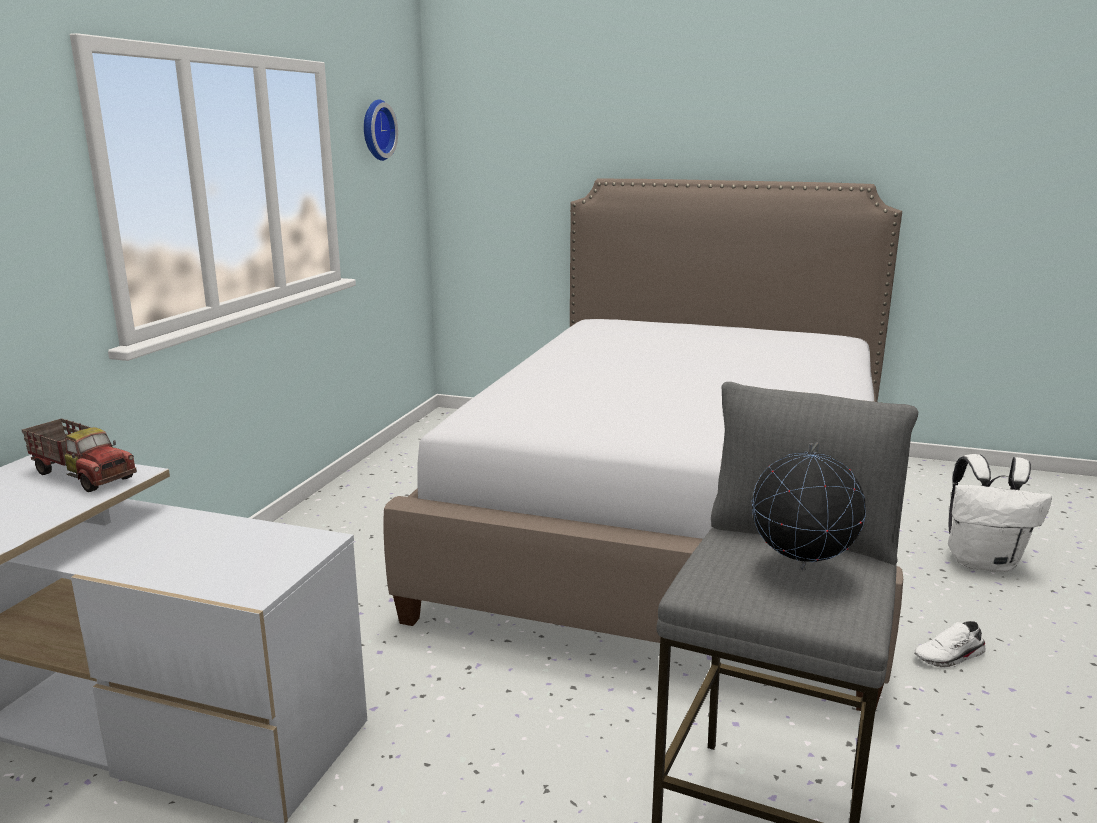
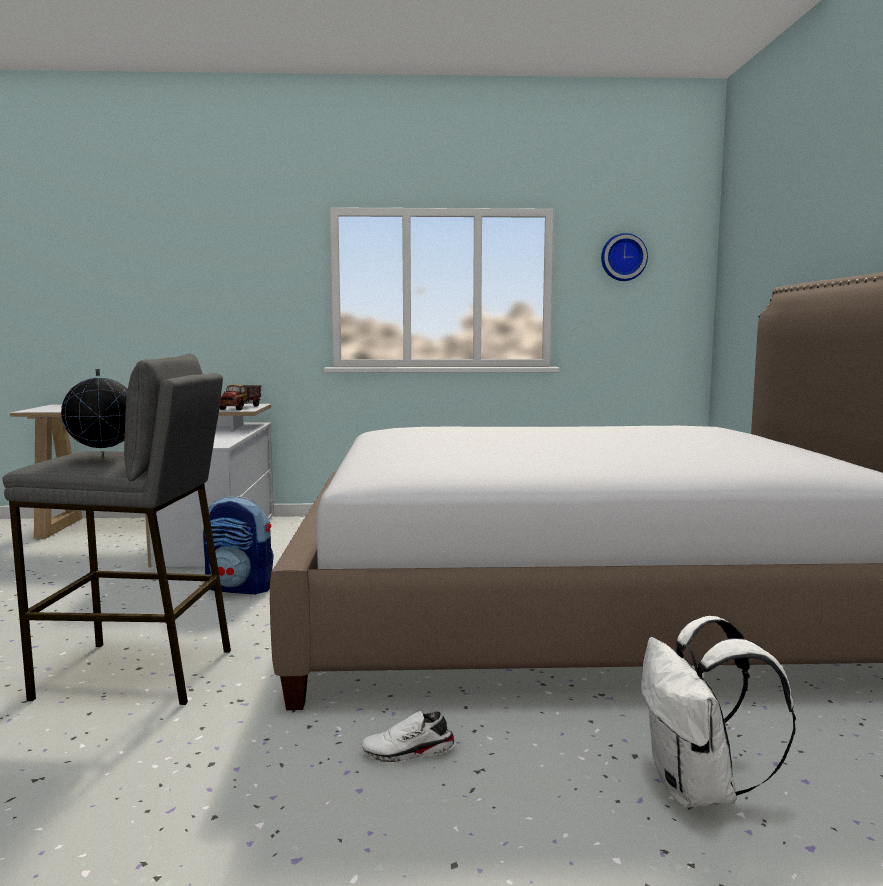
camera: 70 degrees right, 10 degrees down
(469, 722) = (240, 588): none -> backpack
(950, 657) = (408, 753): white shoe -> white shoe turned 60 degrees counterclockwise

